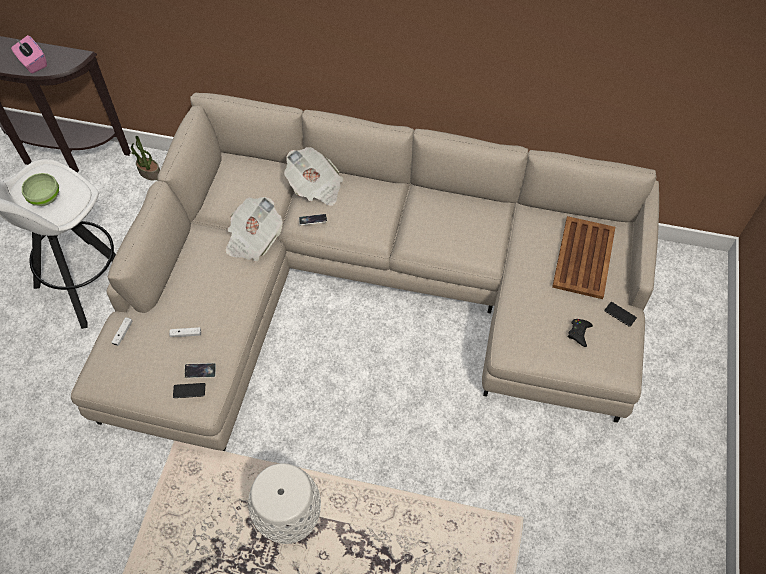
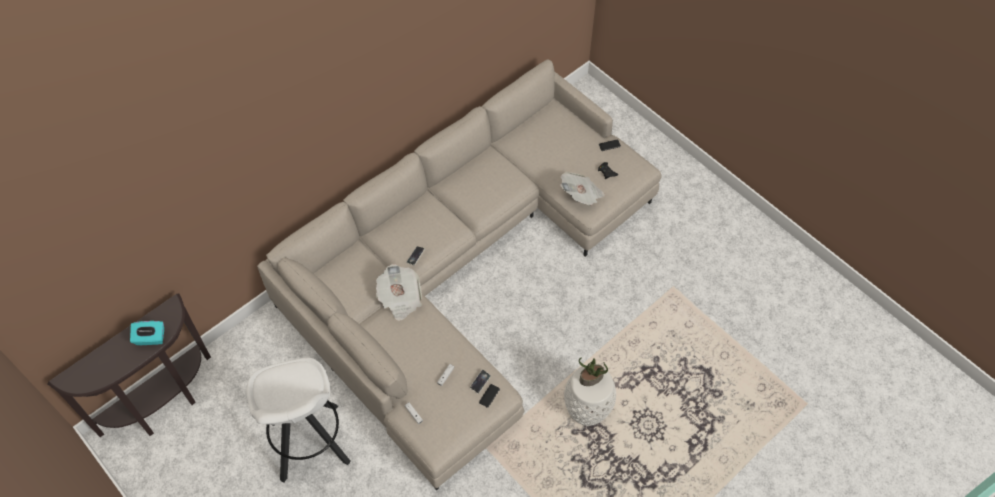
camera: 55 degrees left, 0 degrees up
(33, 63) = (150, 338): pink tissue box -> turquoise tissue box
(46, 198) = (289, 390): green bowl -> none
(149, 173) = (241, 351): potted plant -> potted plant (591, 378)
(315, 187) = (389, 239): newspaper -> newspaper (581, 195)
(584, 257) = (560, 135): brown tray -> none

